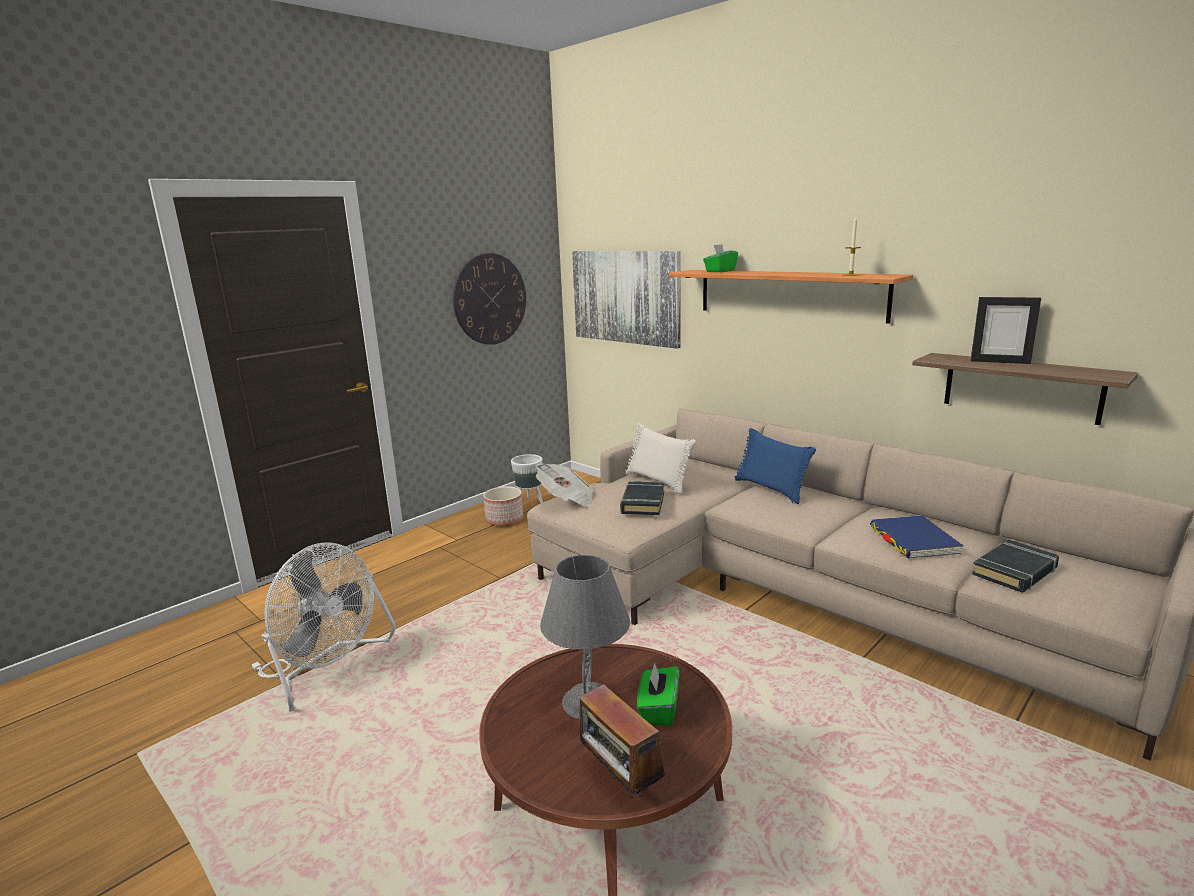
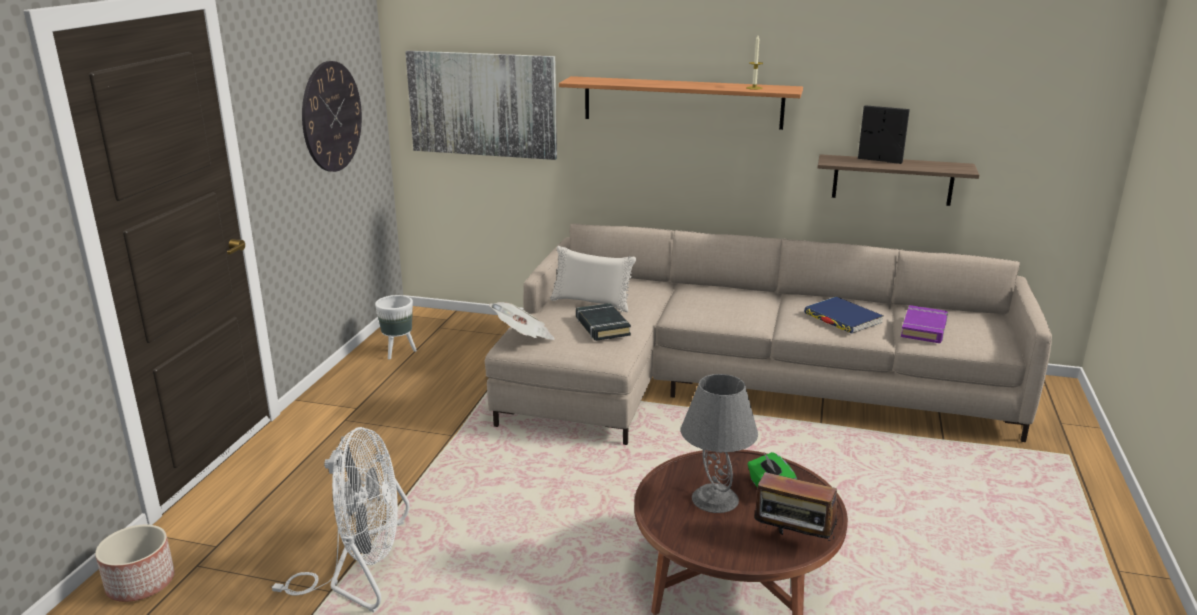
camera: 30 degrees left, 5 degrees up
(505, 520) = (389, 375): planter -> planter (141, 583)
(720, 271) = (612, 80): green tissue box -> none
(771, 489) = (697, 294): blue pillow -> none
(999, 361) = (879, 160): picture frame -> picture frame turned 150 degrees counterclockwise
(1015, 571) = (924, 329): black book -> purple book

